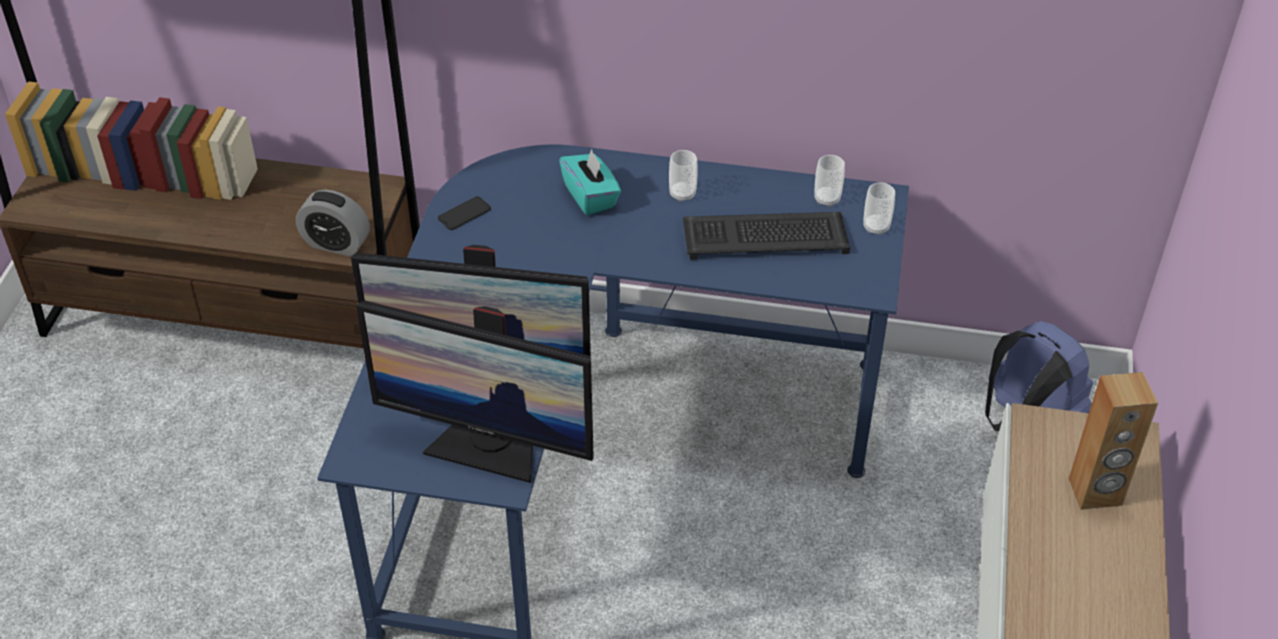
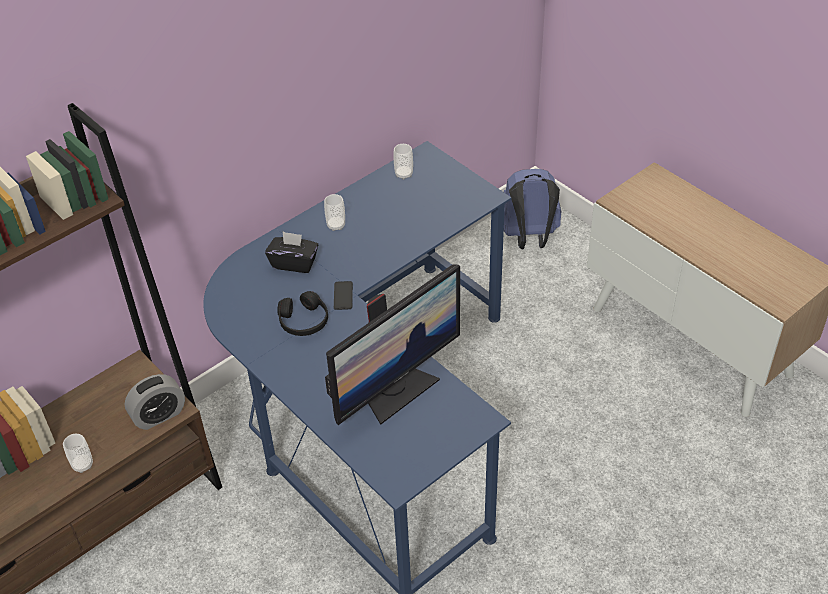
camera: 50 degrees left, 0 degrees up
(464, 214) = (244, 325): phone -> phone (343, 296)
(487, 446) = (448, 414): monitor -> none
(513, 254) = (304, 321): none -> black headphones
(590, 196) = (294, 263): turquoise tissue box -> black tissue box
(766, 236) = (406, 212): keyboard -> none
(876, 227) = (444, 169): cup -> cup (82, 465)
(1095, 492) = (677, 208): brown speaker -> none

